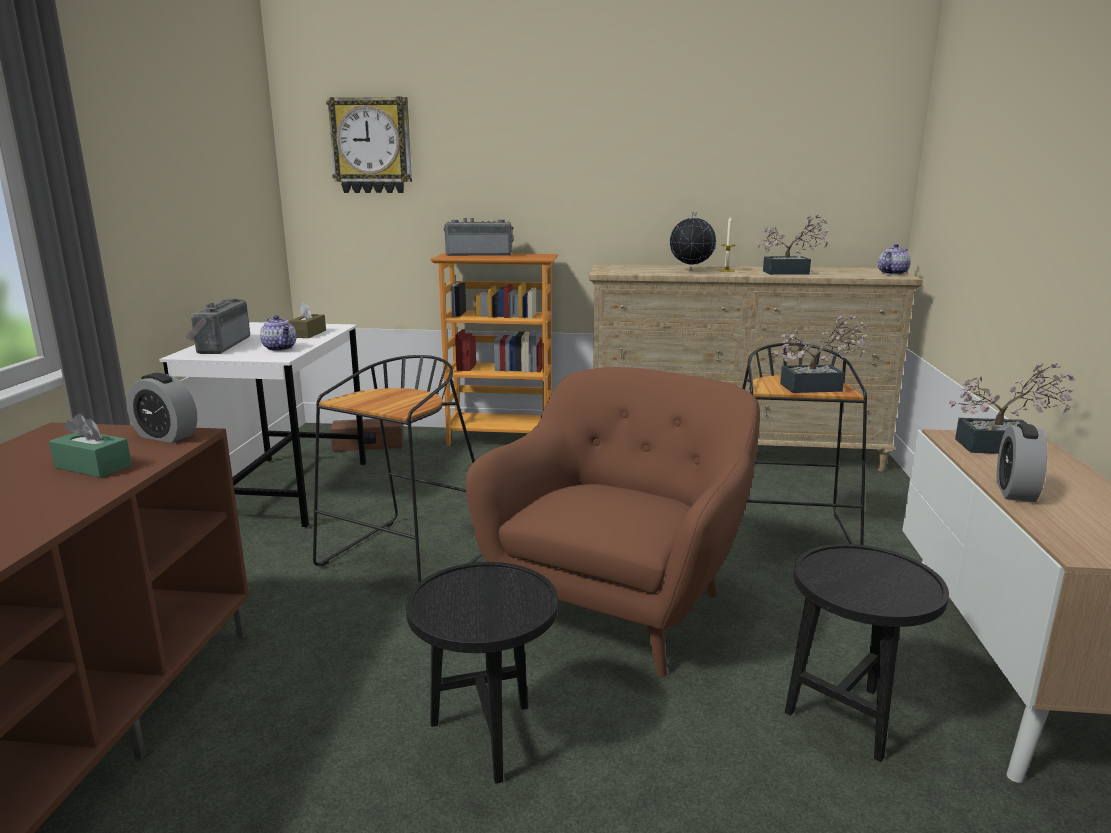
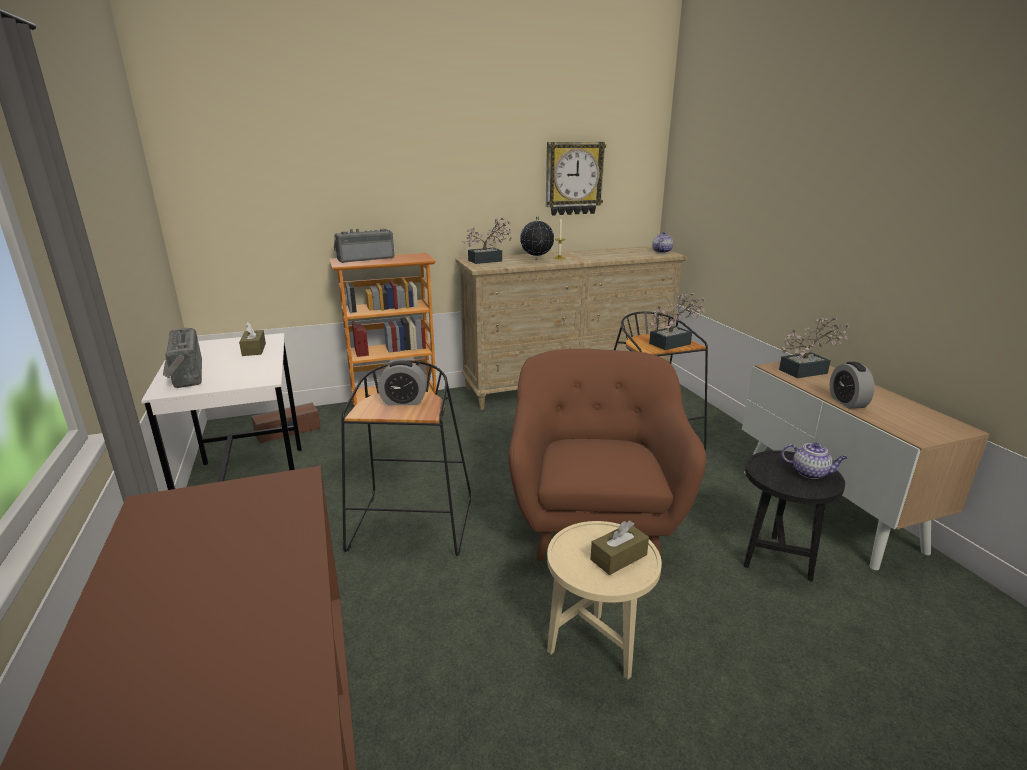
camera: 25 degrees left, 5 degrees up
(93, 467) = (255, 536): green tissue box -> none
(166, 436) = (276, 486): alarm clock -> alarm clock (404, 401)
(280, 348) = (251, 369): teapot -> teapot (810, 473)
(371, 146) = (252, 167): wall clock -> wall clock (573, 178)
(487, 741) = (596, 651): black side table -> beige side table
(496, 605) = (618, 557): none -> brown tissue box
(791, 272) = (603, 256): potted plant -> potted plant (489, 260)

